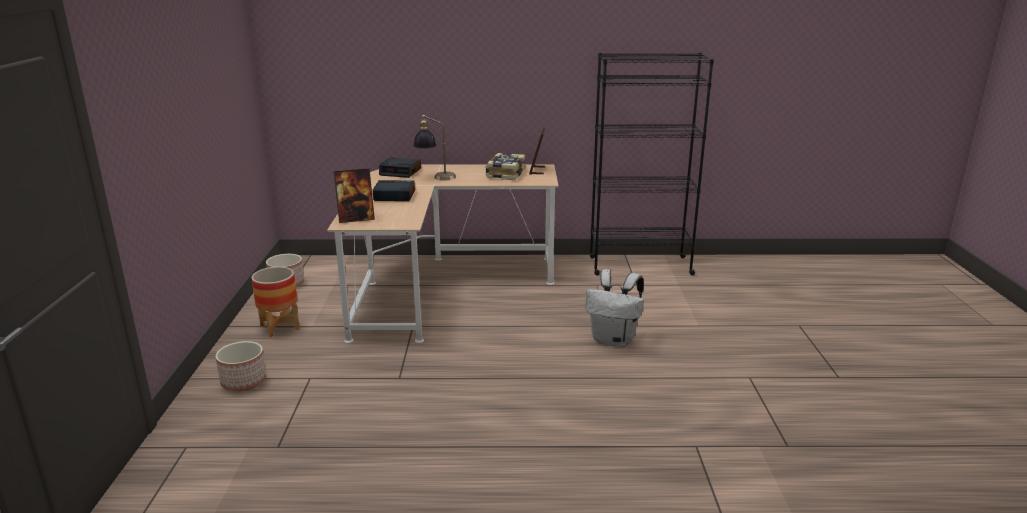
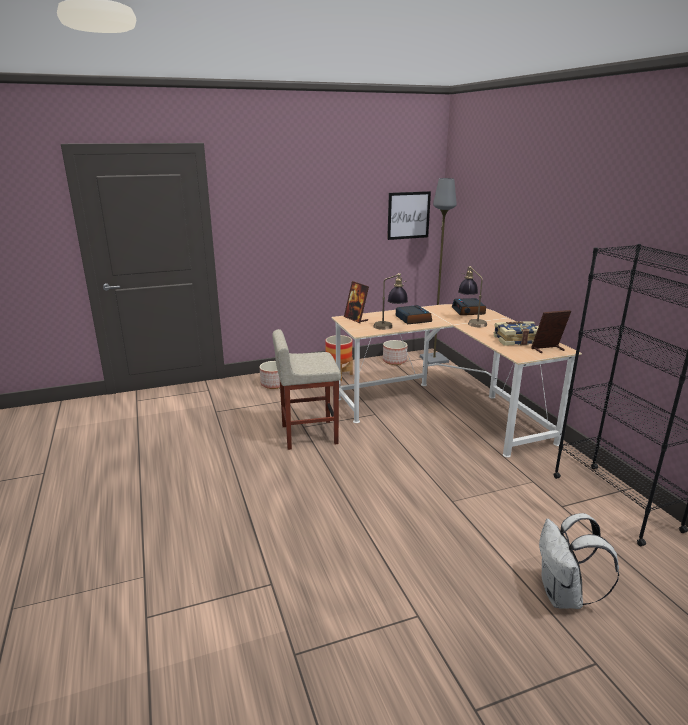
camera: 70 degrees right, 0 degrees up
(240, 79) = (408, 215): none -> picture
(314, 262) = (433, 359): none -> grey floor lamp
(411, 210) = (389, 328): none -> table lamp
(422, 378) = (308, 434): none -> beige stool
(614, 340) = (427, 509): white backpack -> white backpack (564, 596)

